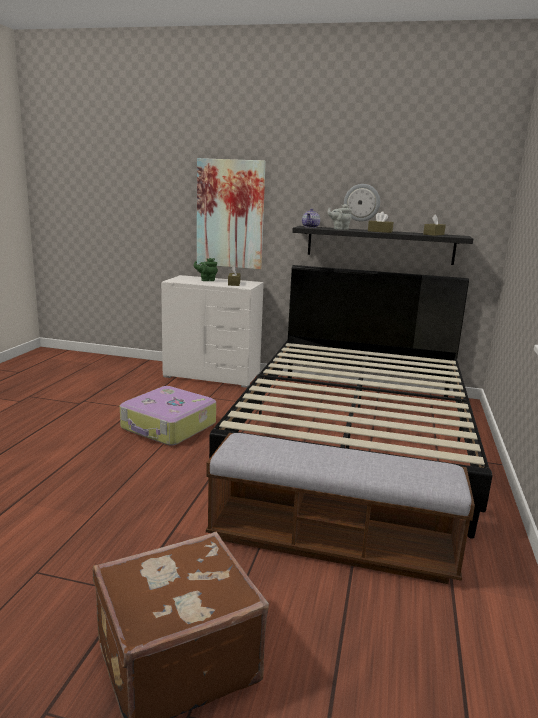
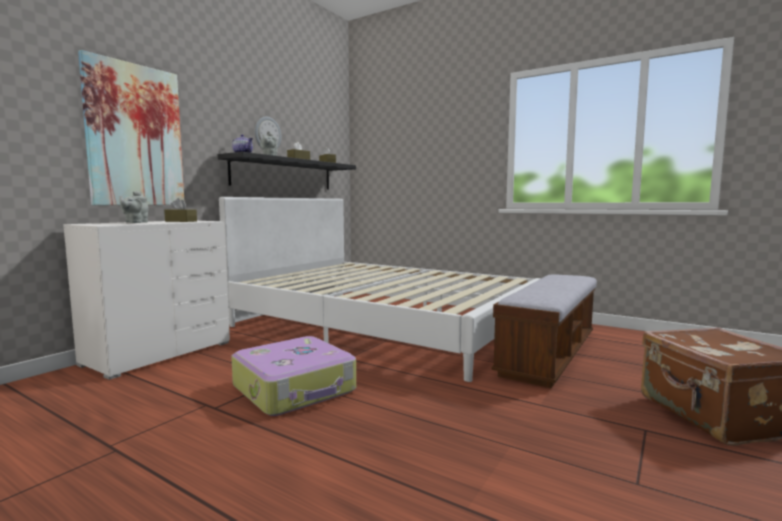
camera: 70 degrees left, 10 degrees down
(206, 280) = (135, 222): green teapot -> grey teapot
(355, 435) = (384, 325): black bed -> white bed

